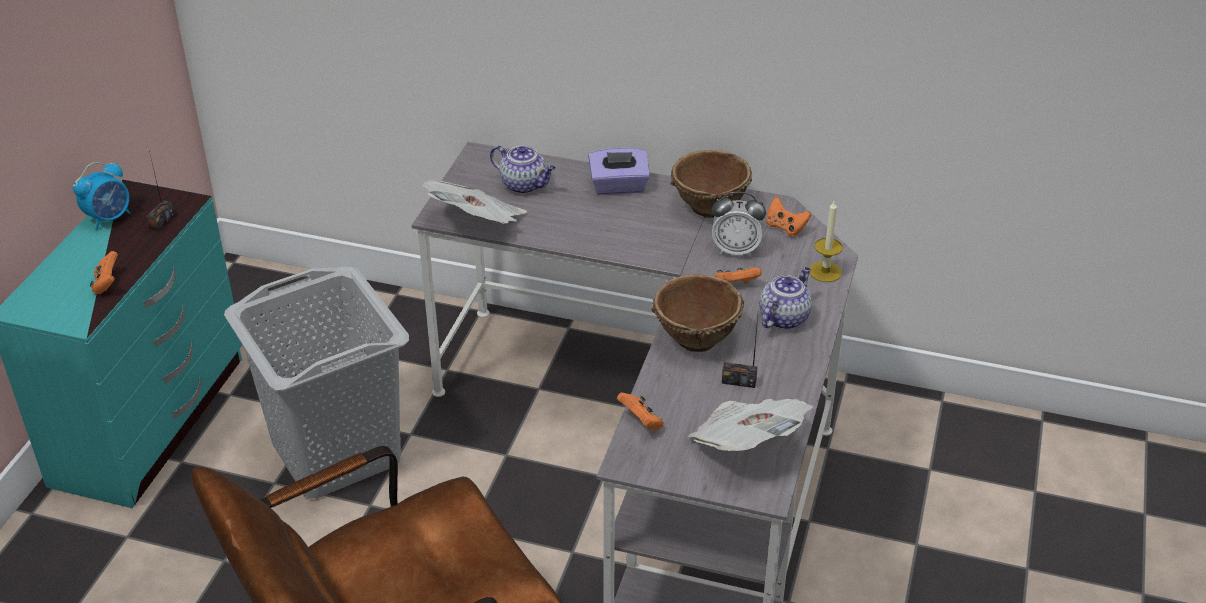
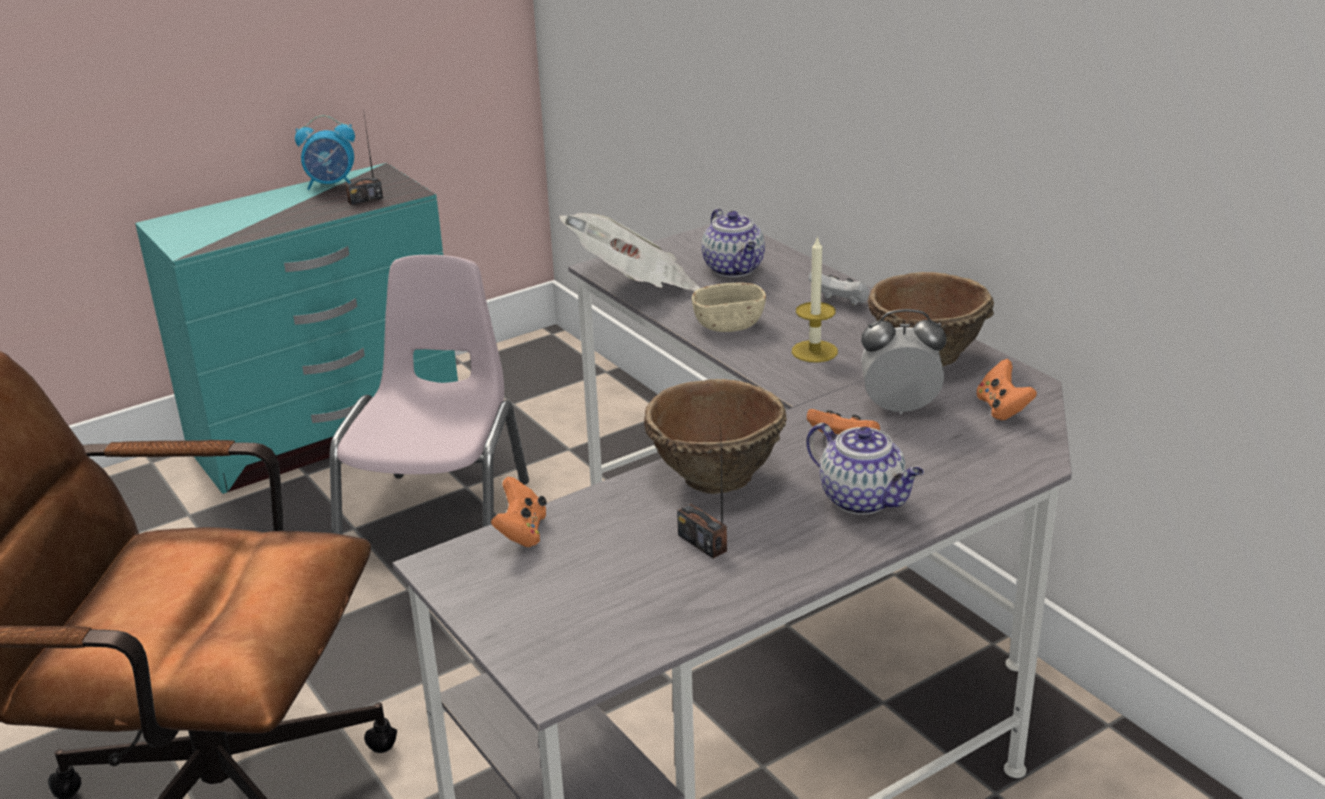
camera: 40 degrees right, 10 degrees down
(107, 284) = (251, 228): orange game controller -> none
(337, 451) = (440, 526): grey laundry basket -> pink chair
(575, 230) = (729, 325): none -> beige bowl
(619, 187) = (840, 302): purple tissue box -> white game controller
(736, 250) = (900, 408): alarm clock -> alarm clock turned 135 degrees clockwise
(747, 444) = (611, 614): newspaper -> none
(784, 317) = (863, 500): teapot -> teapot turned 60 degrees clockwise
(825, 272) = (994, 473): candle -> candle (814, 351)

